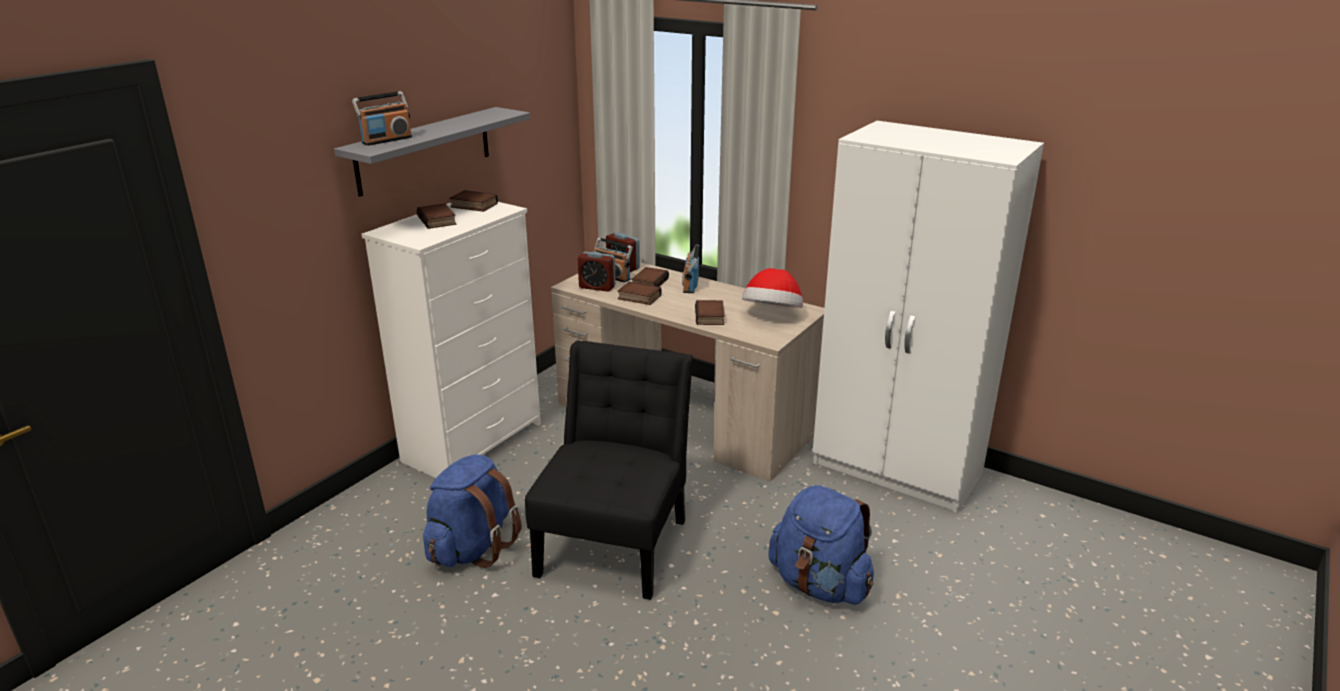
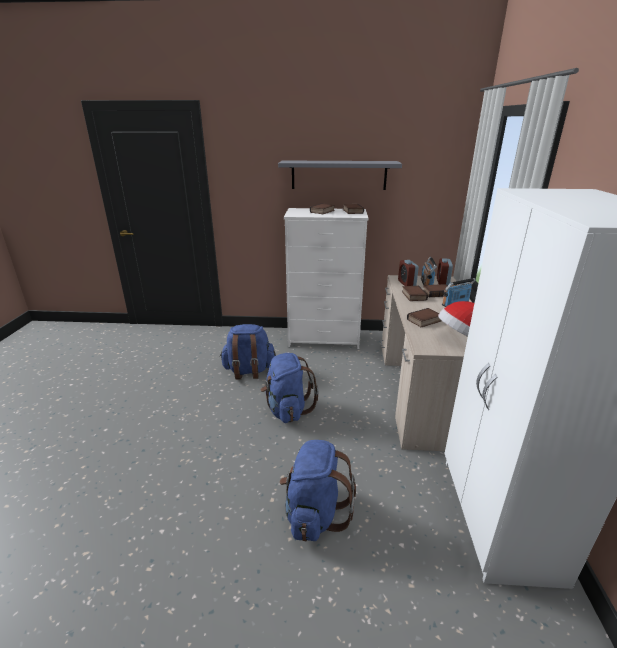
camera: 60 degrees right, 0 degrees up
(386, 140) = (305, 161): radio -> none
(616, 541) = (287, 410): black chair -> blue backpack

